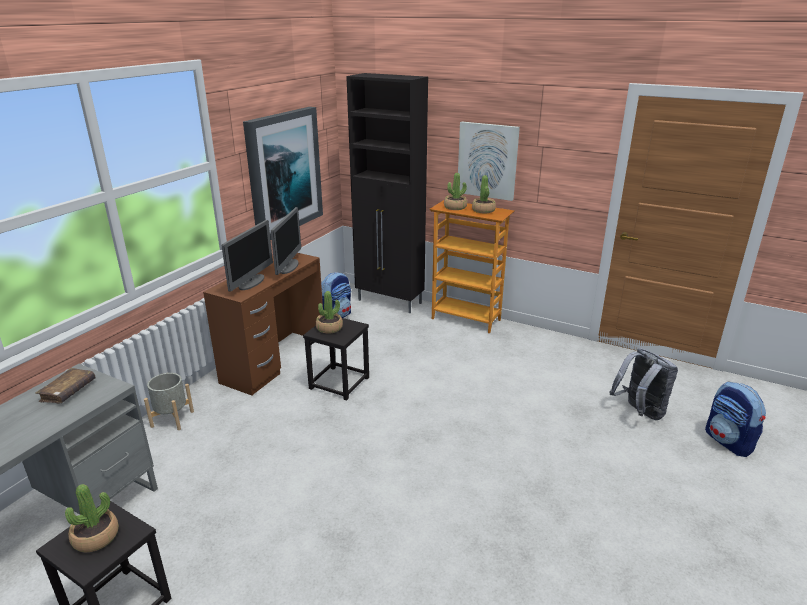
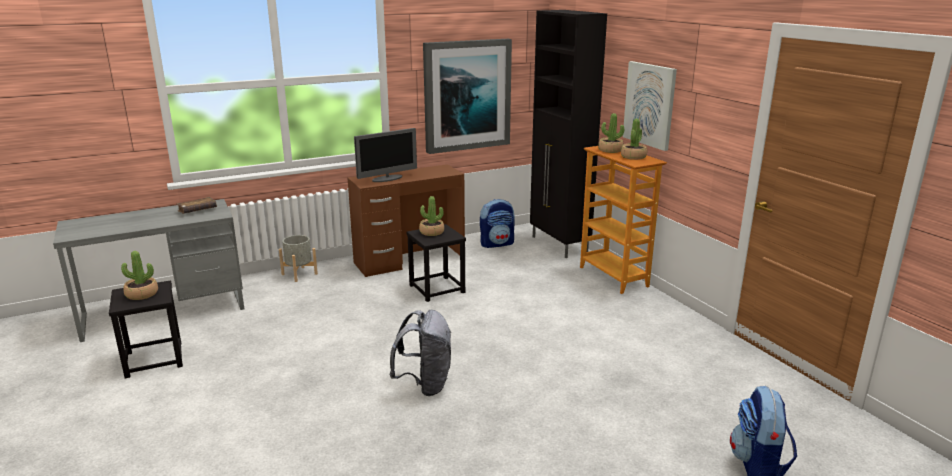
camera: 35 degrees right, 5 degrees down
(289, 266) = (430, 175): monitor -> none
(639, 412) = (687, 403): grey backpack -> grey backpack (425, 384)

